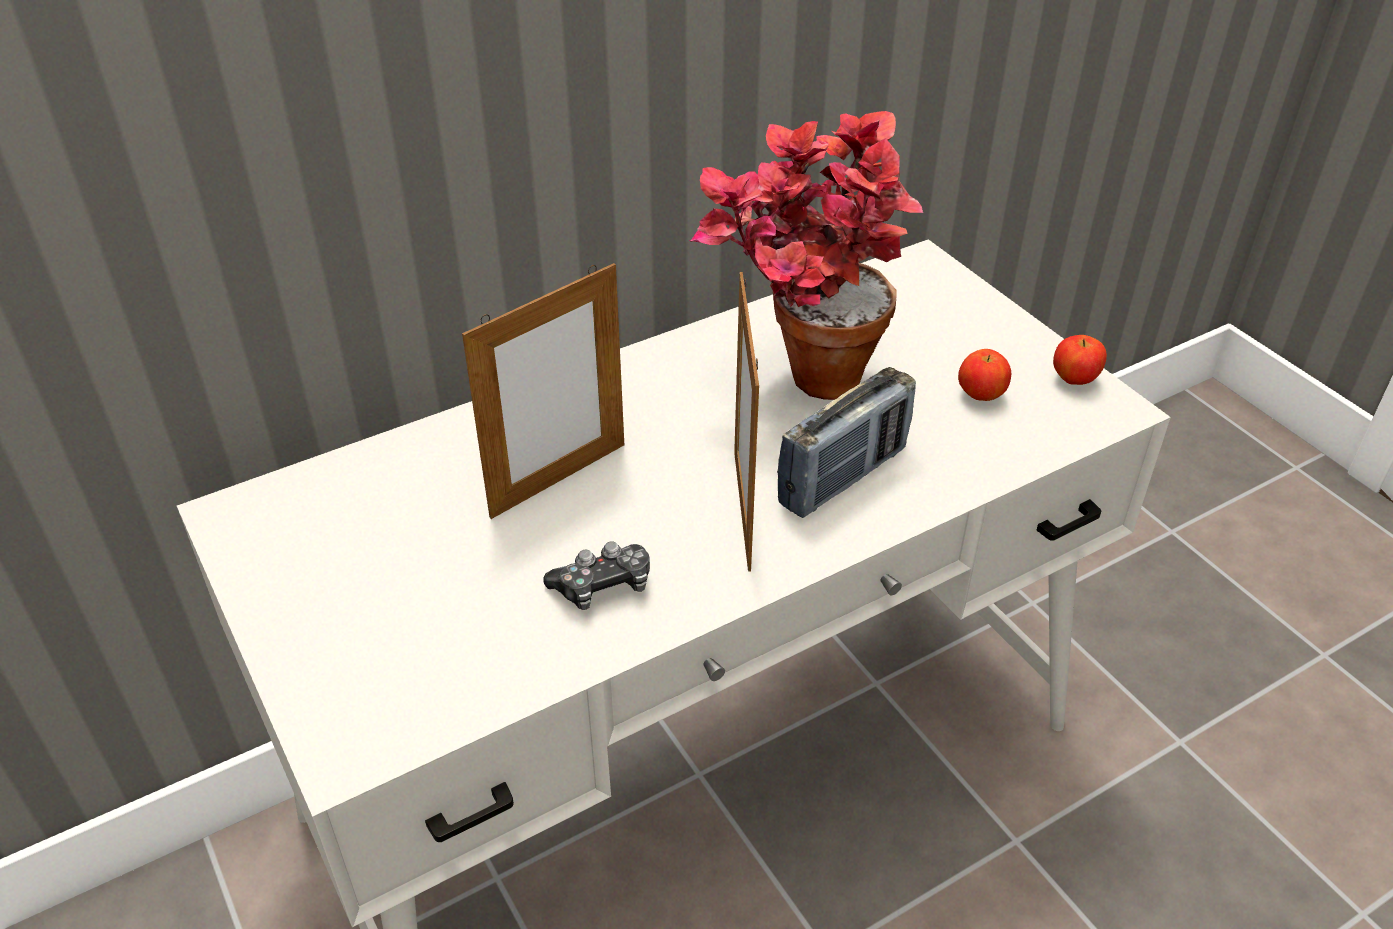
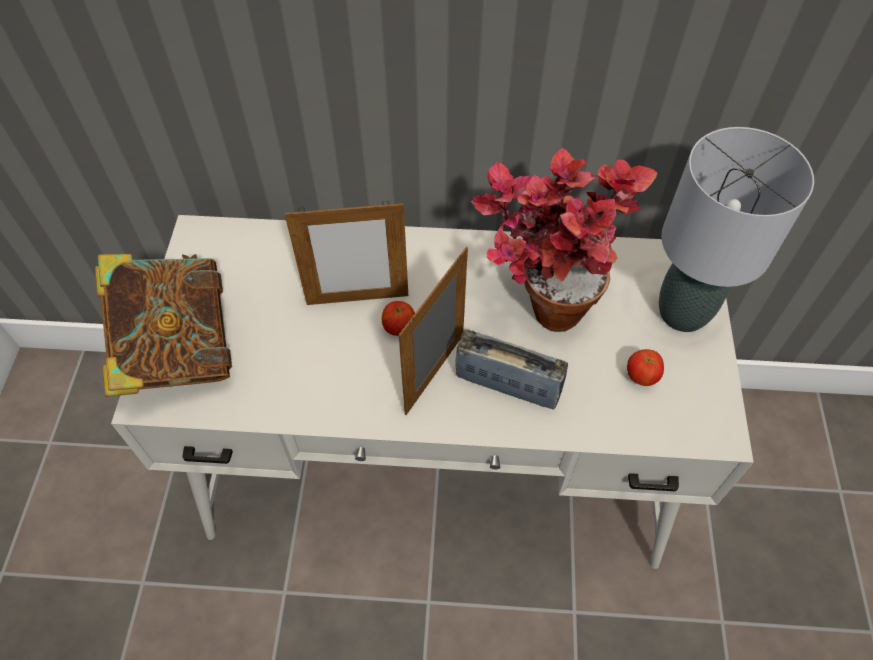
camera: 35 degrees right, 15 degrees up
(339, 669) = (177, 351): none -> book
(603, 586) = (327, 378): game controller -> none
(843, 477) = (507, 385): radio -> radio turned 150 degrees counterclockwise
(960, 317) = (681, 312): none -> grey table lamp
(1074, 380) = (714, 399): apple -> apple (399, 328)

